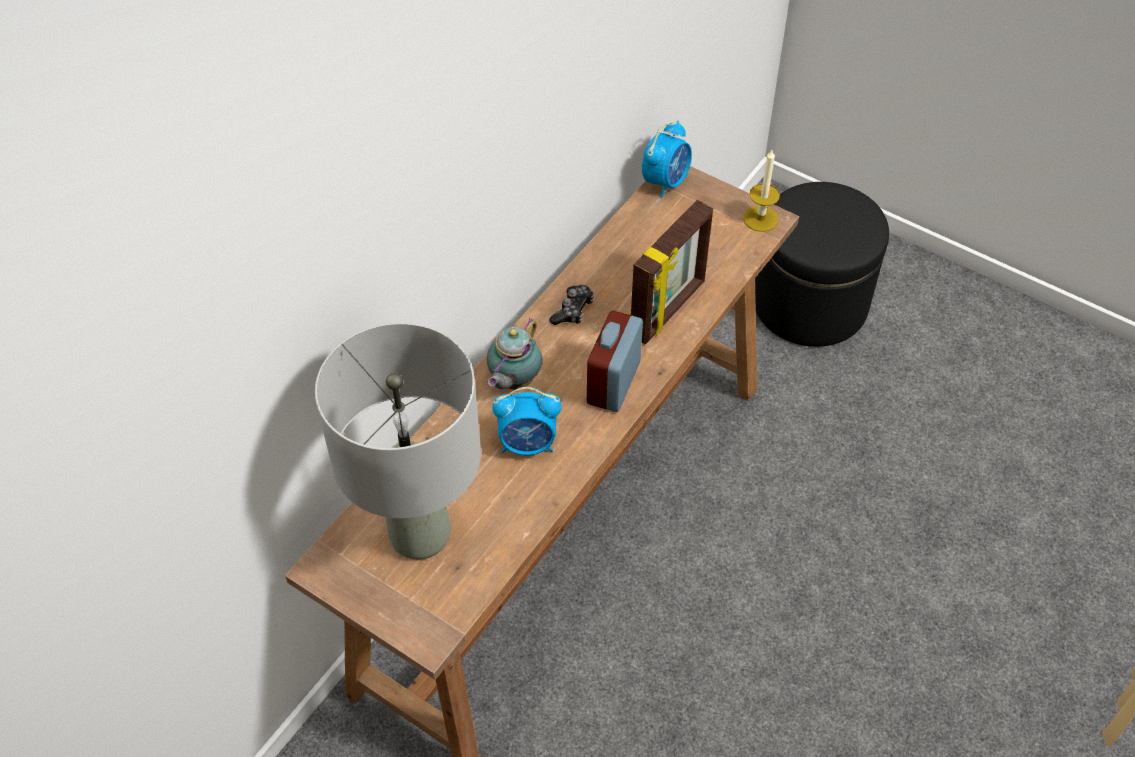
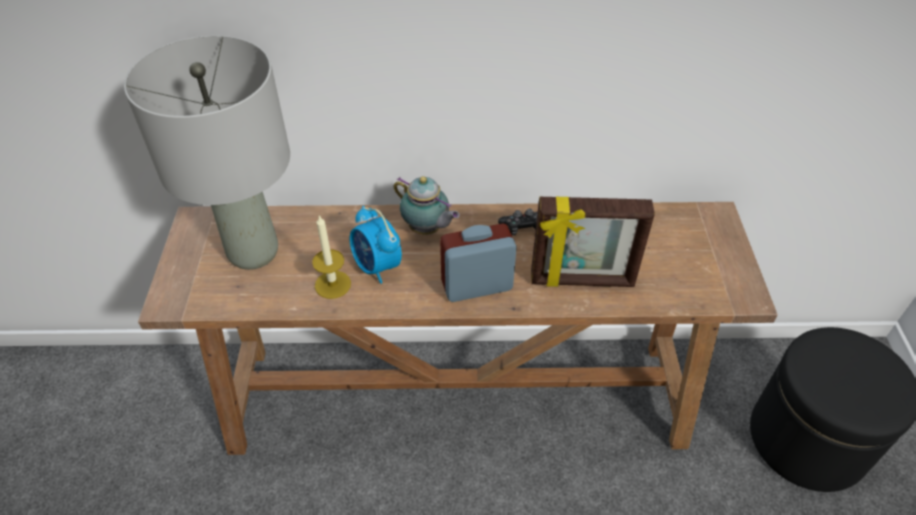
camera: 55 degrees right, 5 degrees down
(513, 381) = (427, 230): teapot -> teapot turned 135 degrees counterclockwise
(666, 181) = (706, 213): alarm clock -> none
(760, 219) = (741, 290): candle -> candle (333, 284)

